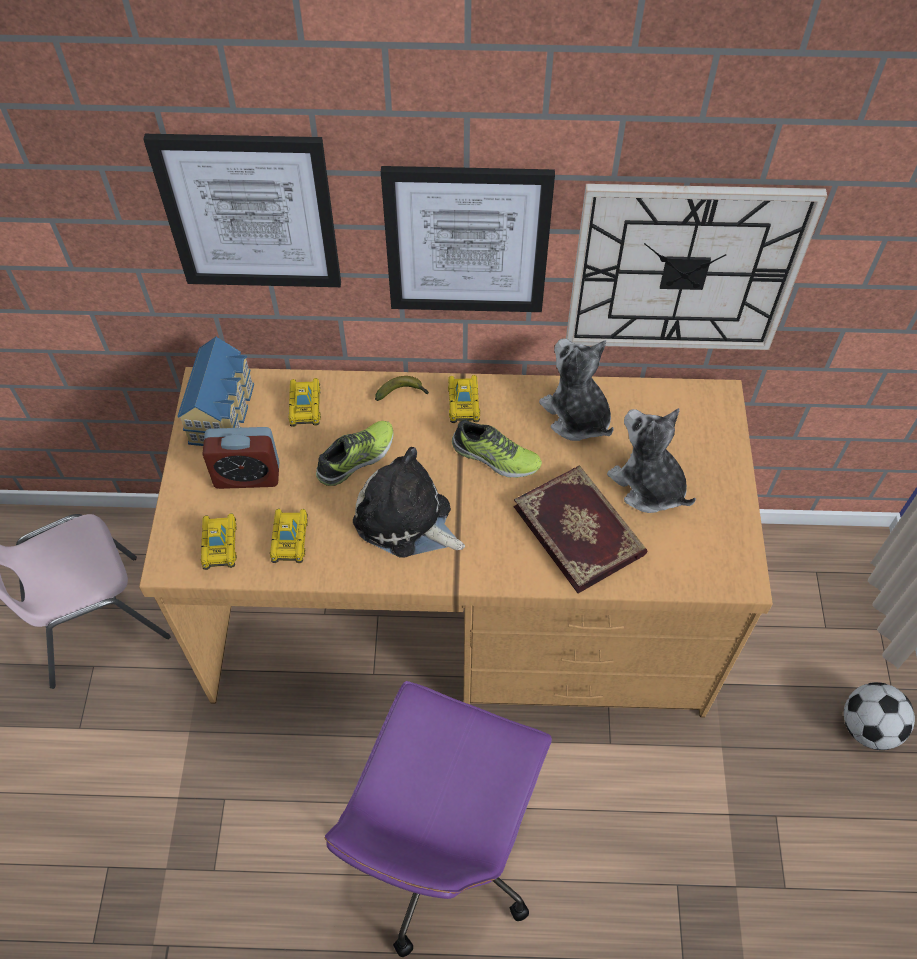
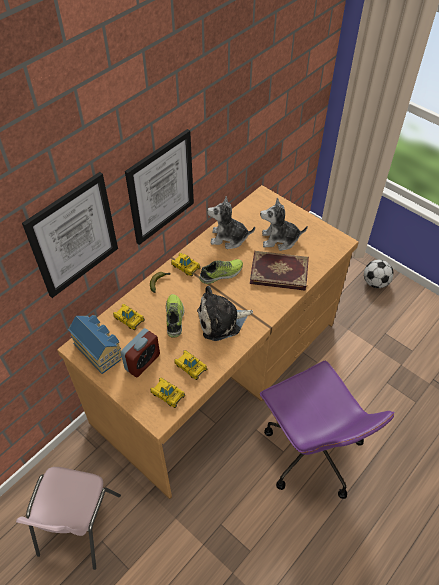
camera: 50 degrees left, 5 degrees down
(684, 270) = (234, 147): wall clock -> none

